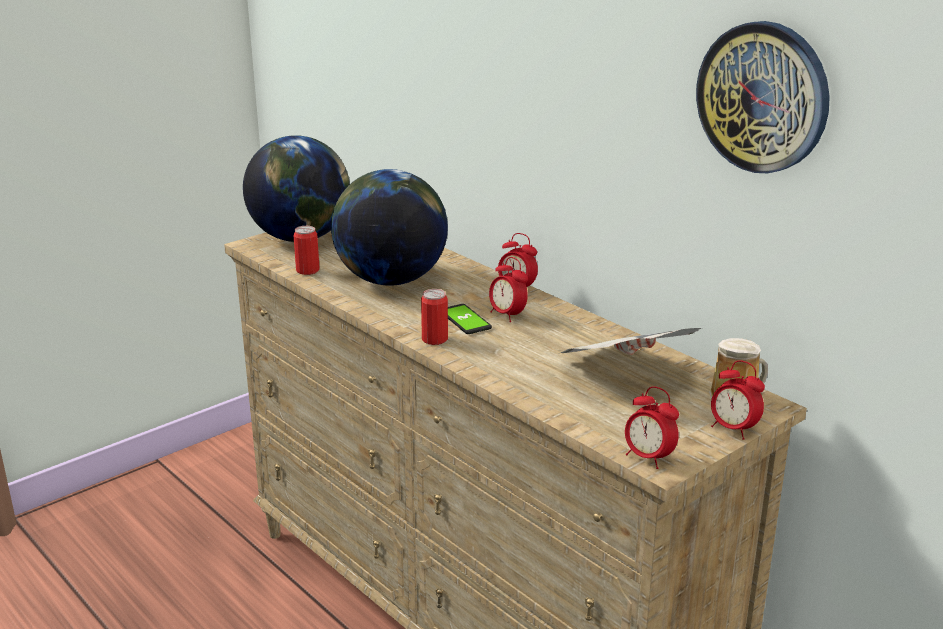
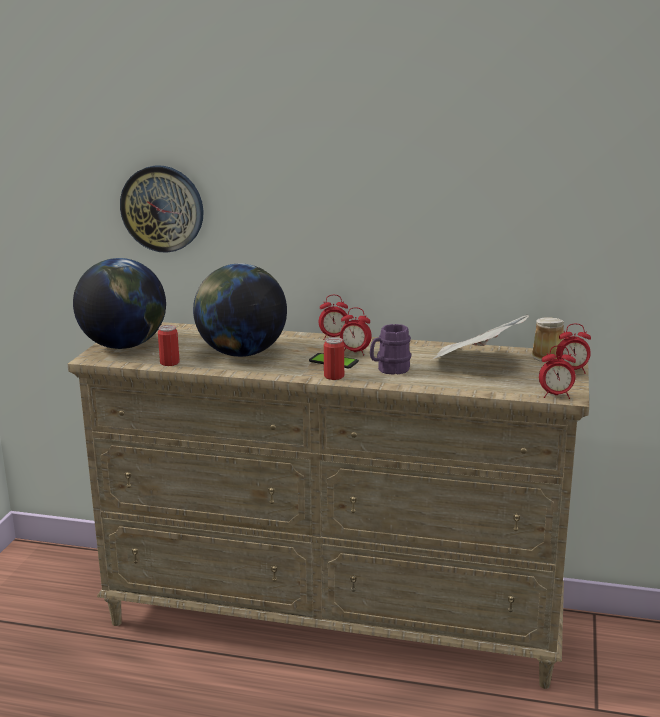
camera: 35 degrees left, 5 degrees down
(509, 350) = (389, 369): none -> purple mug
(763, 97) = (532, 158): wall clock -> wall clock (162, 208)

